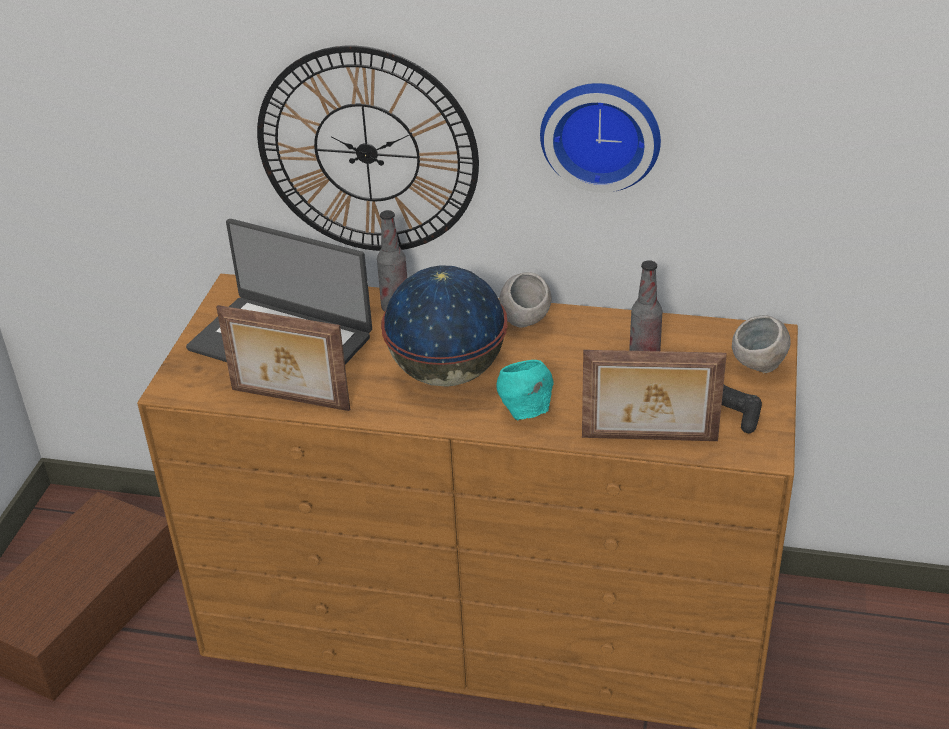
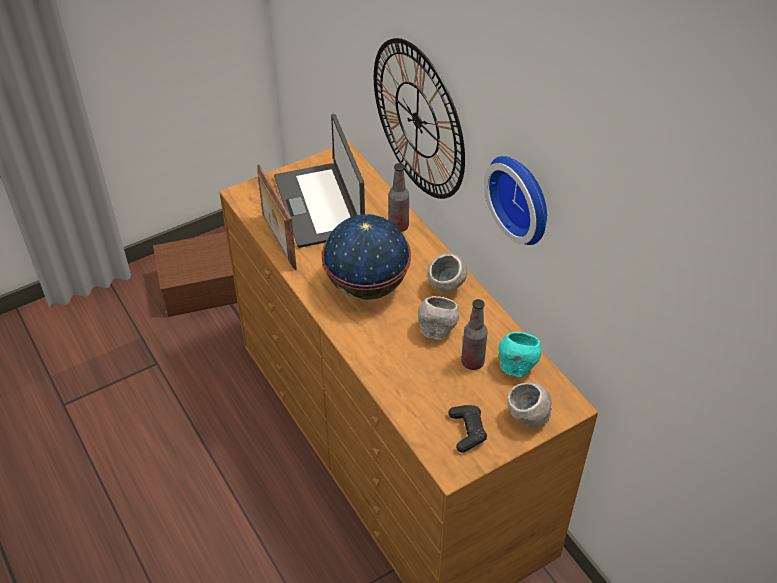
camera: 45 degrees right, 10 degrees up
(525, 412) = (370, 340): turquoise bowl -> turquoise bowl (517, 367)
(573, 362) = (437, 331): none -> grey bowl
(649, 440) = (404, 409): picture frame -> none

